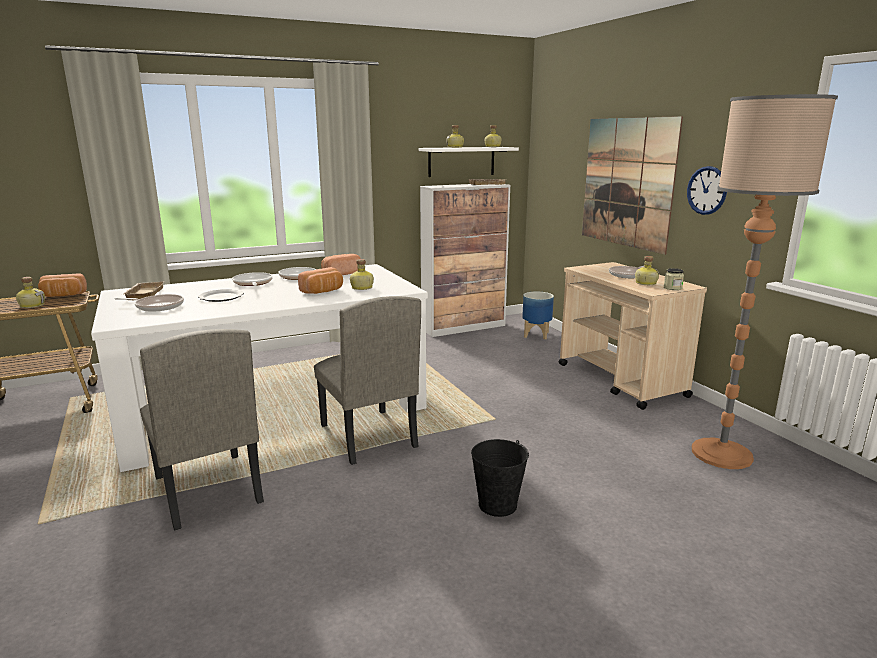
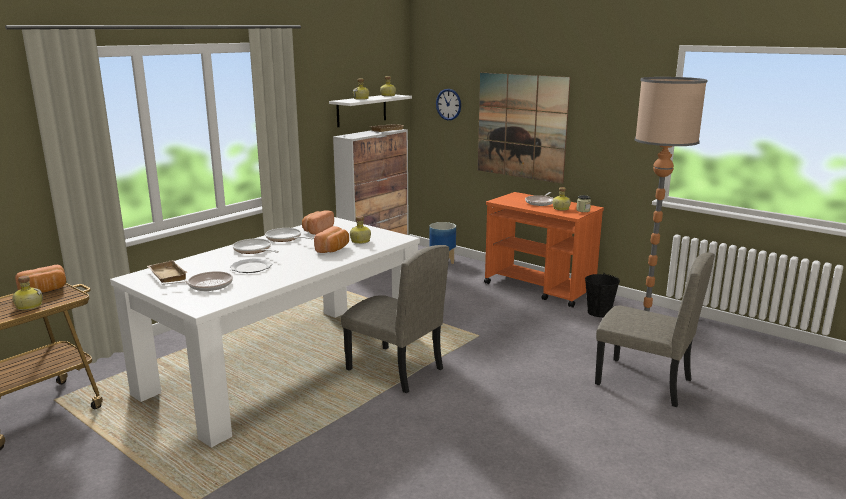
camera: 25 degrees left, 0 degrees up
(207, 490) = (310, 440): beige chair -> beige chair (643, 382)
(497, 504) = (539, 394): black bucket -> black bucket (599, 312)
(621, 380) = (540, 288): beige cart -> orange cart
(707, 190) = (595, 134): wall clock -> wall clock (448, 104)

